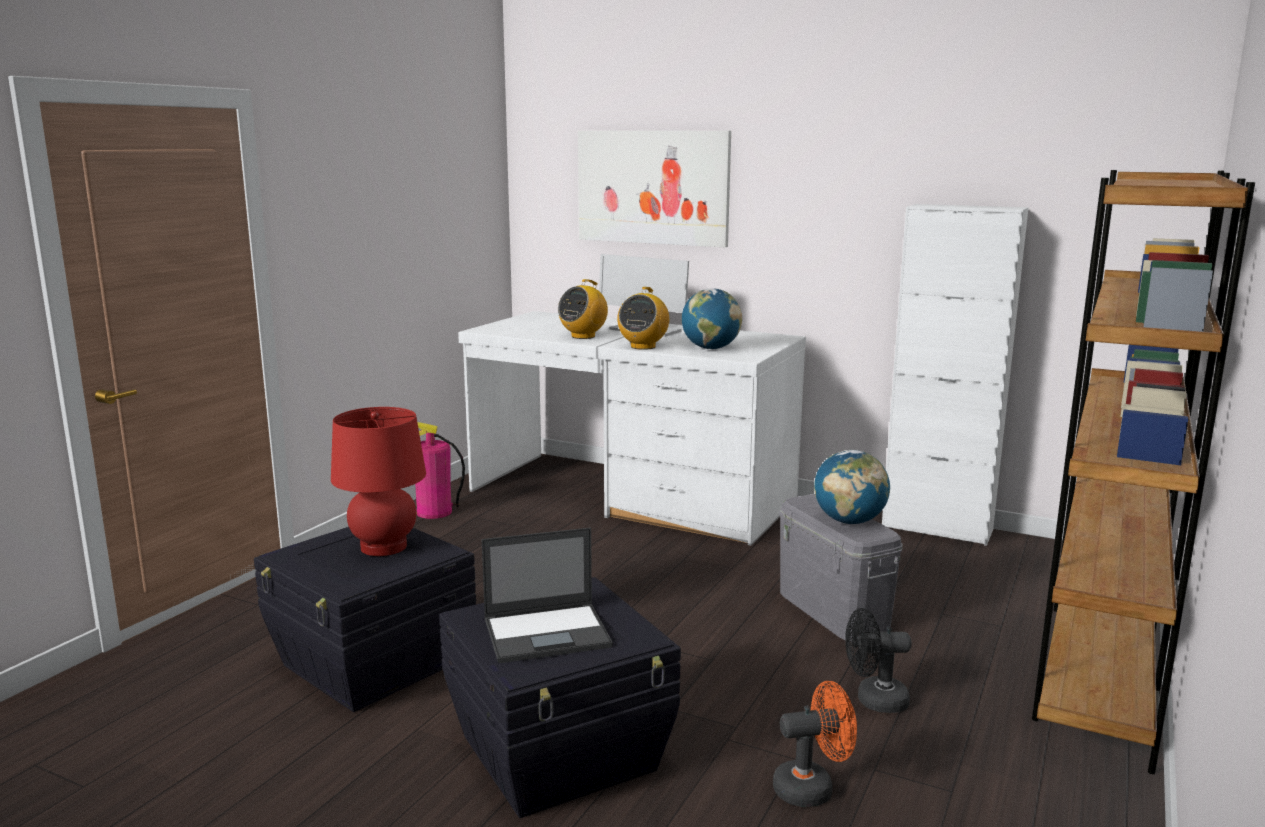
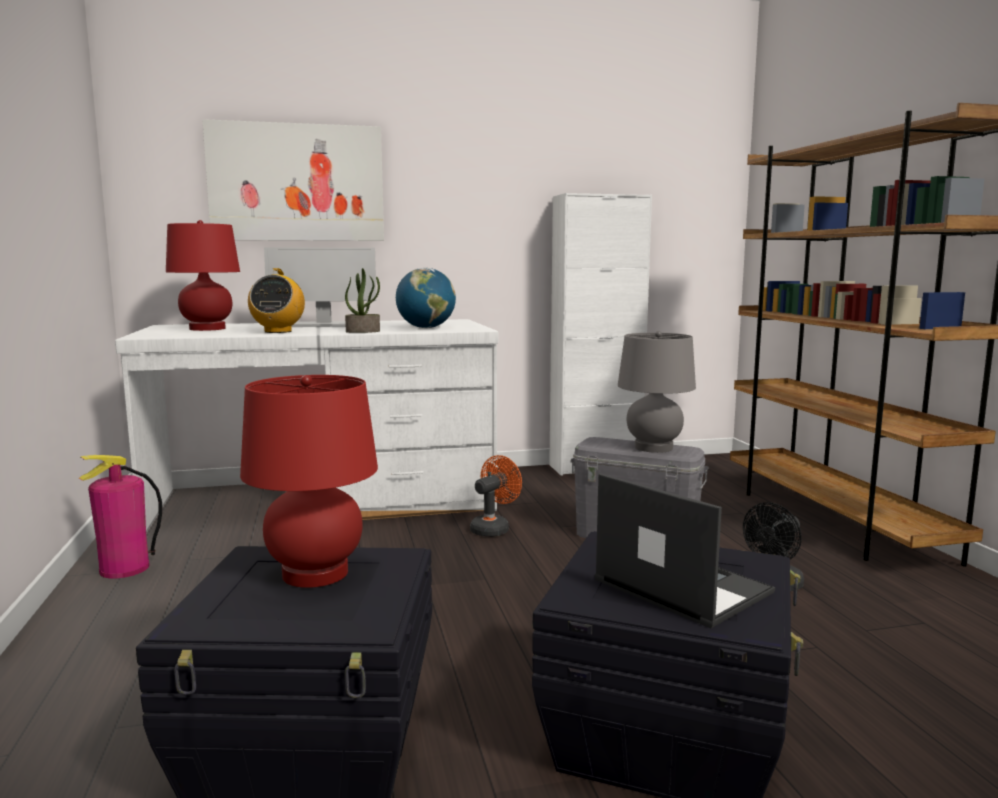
camera: 40 degrees left, 5 degrees down
(548, 633) = (680, 585): laptop -> laptop turned 75 degrees counterclockwise
(549, 324) = (207, 329): none -> red table lamp
(643, 346) = (363, 331): radio -> potted plant
(812, 788) = (865, 662): orange fan -> orange fan (493, 528)
(849, 521) = (653, 447): globe -> grey table lamp

